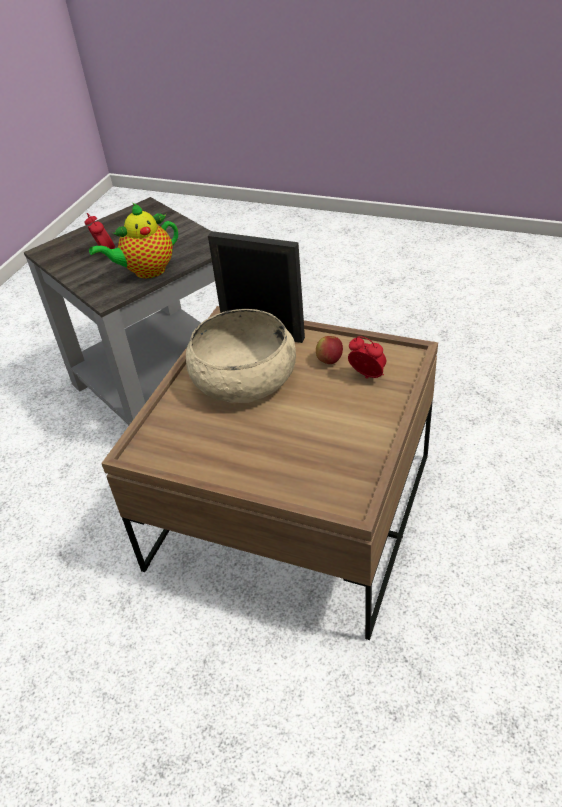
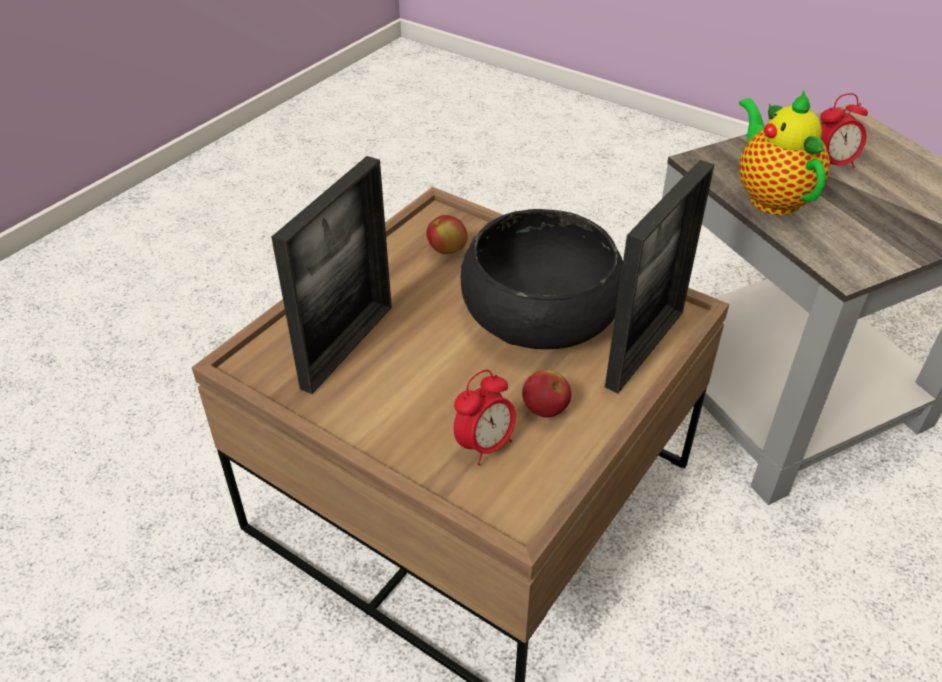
camera: 100 degrees right, 0 degrees up
(186, 436) = (447, 251): none -> apple
(244, 378) = (540, 312): beige bowl -> black bowl
(310, 458) = (348, 346): none -> picture frame

